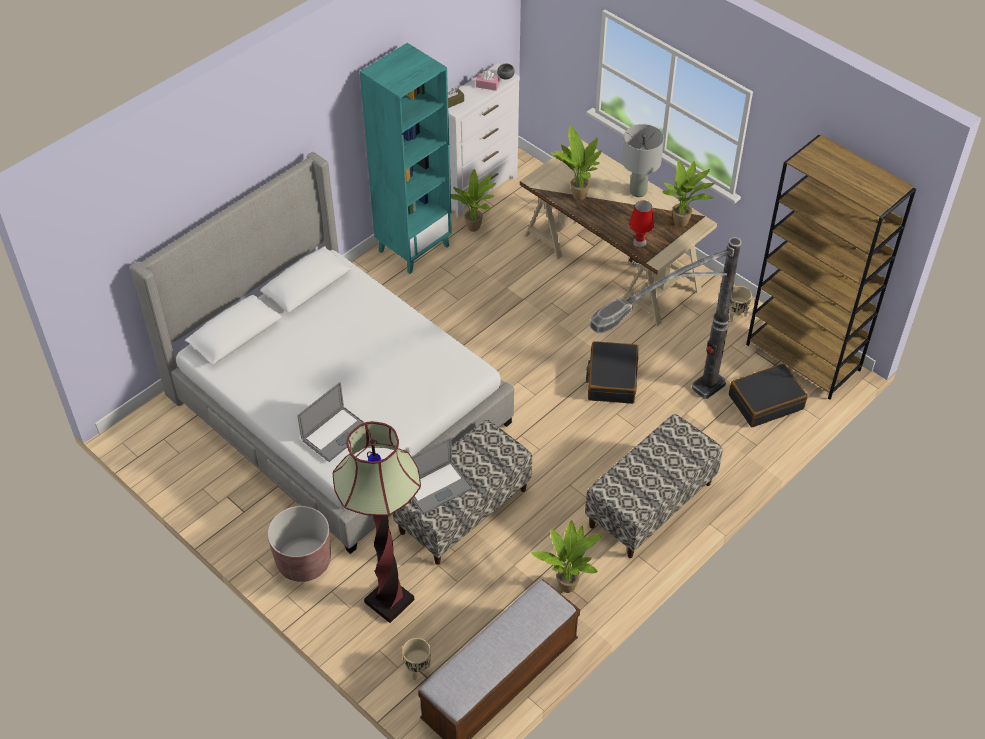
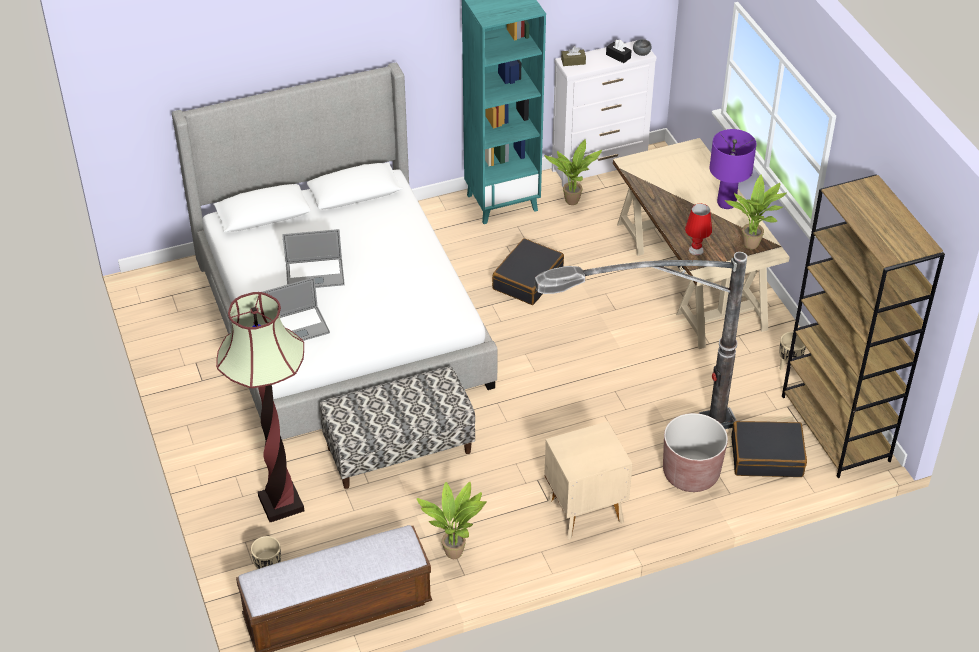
camera: 25 degrees right, 5 degrees down
(304, 561) = (227, 441): brown planter -> brown planter (691, 473)
(437, 487) = (365, 409): laptop -> laptop (315, 274)
(487, 85) = (618, 56): pink tissue box -> black tissue box
(577, 196) = (660, 190): potted plant -> none
(611, 379) = (620, 382): black suitcase -> black suitcase (527, 279)
(638, 192) = (726, 203): grey table lamp -> purple table lamp
(650, 505) = (584, 510): bench -> beige nightstand

